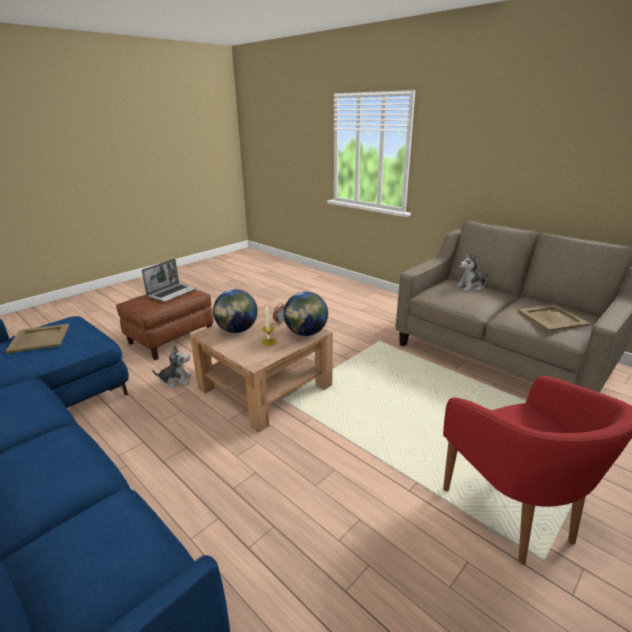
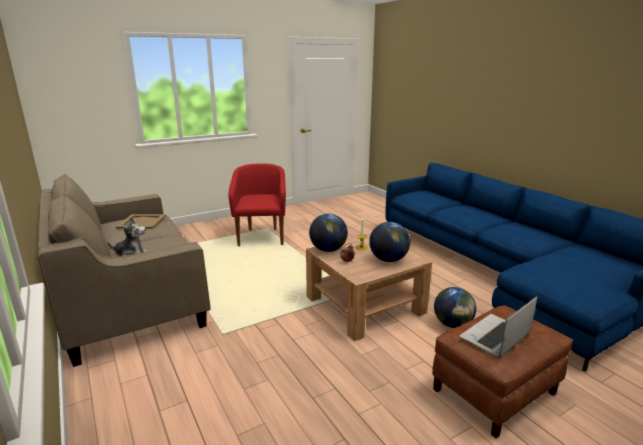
camera: 165 degrees left, 5 degrees down
(39, 338) = (582, 276): beige tray -> none
(176, 380) = (452, 324): plush toy -> globe

